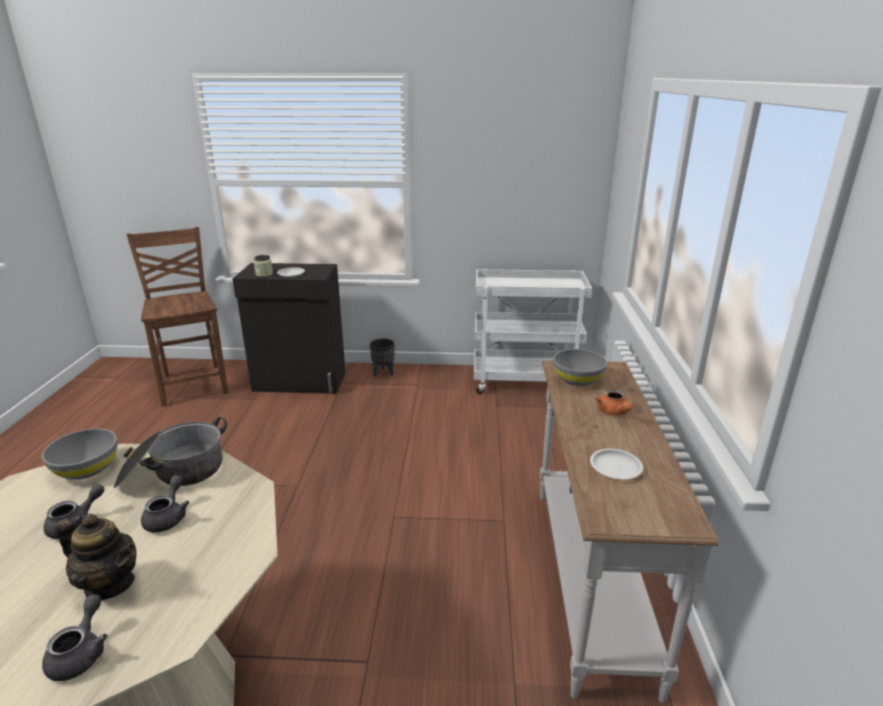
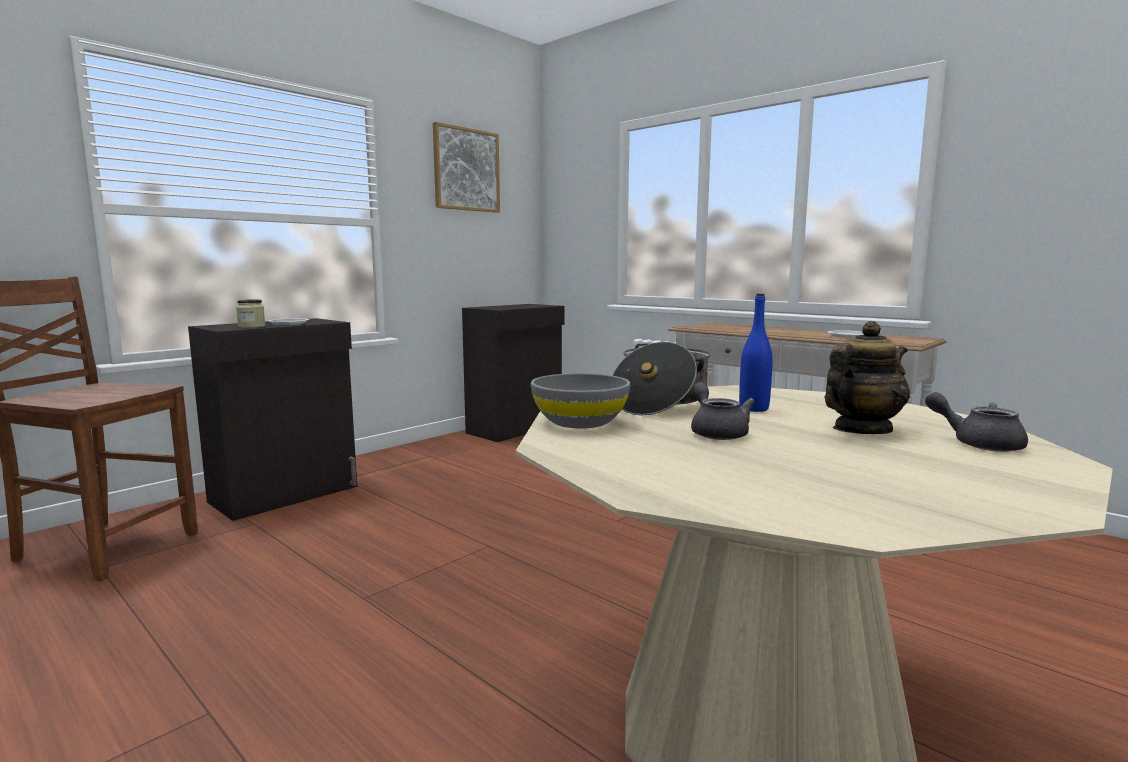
camera: 50 degrees left, 15 degrees down
(168, 517) = (753, 409): grey teapot -> blue bottle
(383, 373) = (373, 460): black planter -> none
(510, 126) = (466, 170): none -> picture
(525, 381) = (516, 429): white cart -> black cabinet
(578, 379) = (716, 327): grey bowl -> none
(613, 412) = (777, 329): orange teapot -> none

